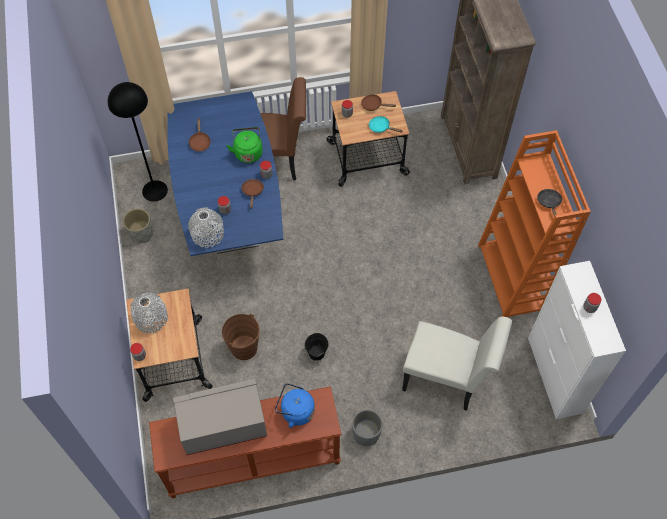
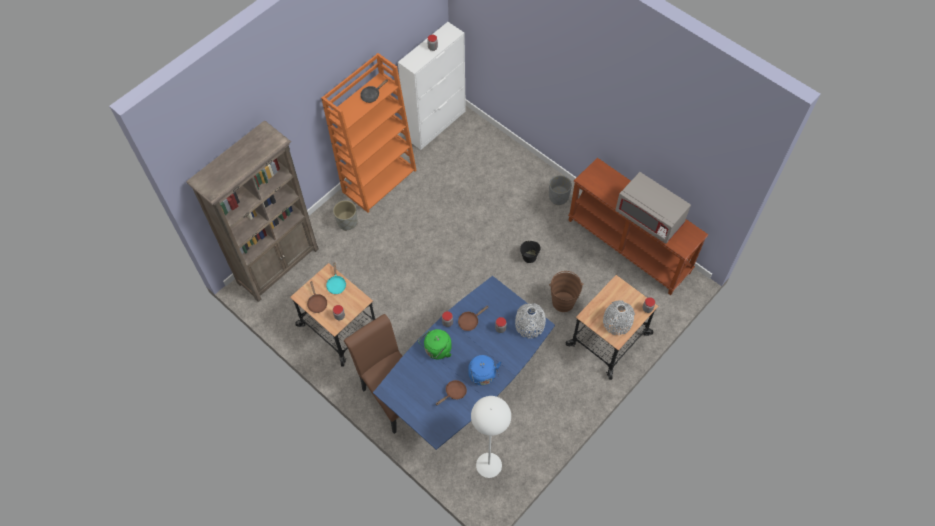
camera: 125 degrees left, 0 degrees up
(141, 234) = (534, 442): grey planter -> grey planter (347, 222)
(155, 191) = (488, 464): black floor lamp -> white floor lamp
(295, 411) = (606, 187): blue kettle -> blue kettle (483, 376)
(447, 379) = (485, 176): white chair -> none

